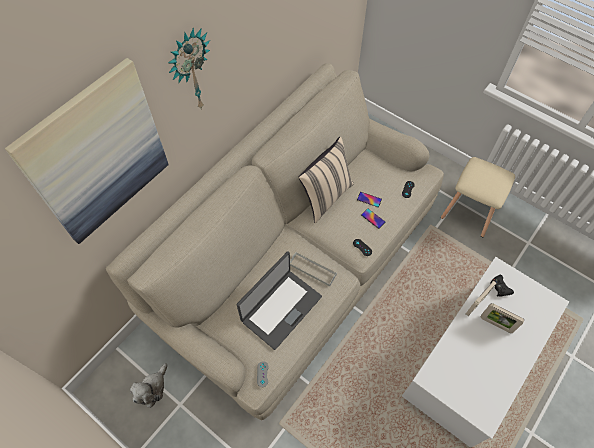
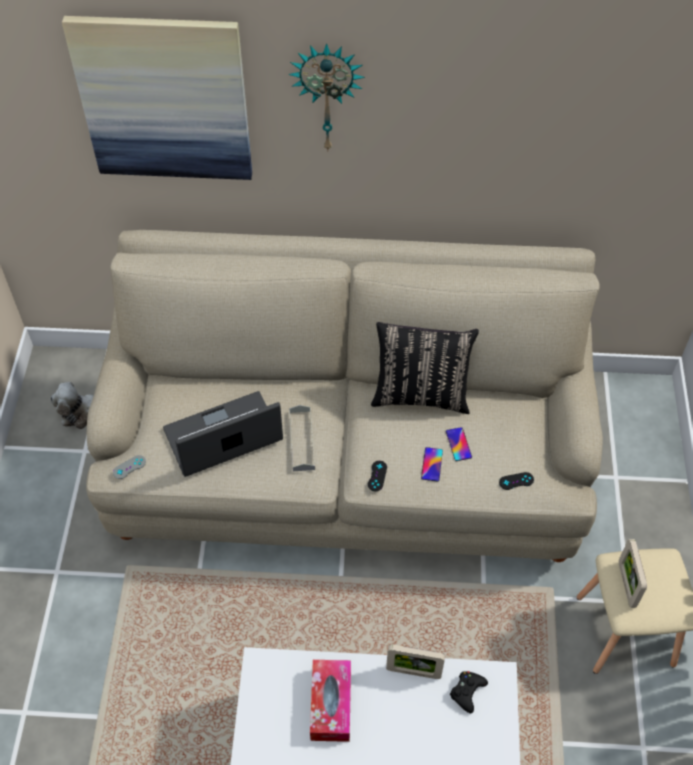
camera: 55 degrees right, 5 degrees down
(280, 308) = (223, 436): laptop -> laptop turned 150 degrees clockwise
(325, 197) = (420, 394): beige pillow -> black pillow
(472, 355) = (331, 704): none -> tissue box
(496, 324) = (402, 714): picture frame -> picture frame (626, 584)

